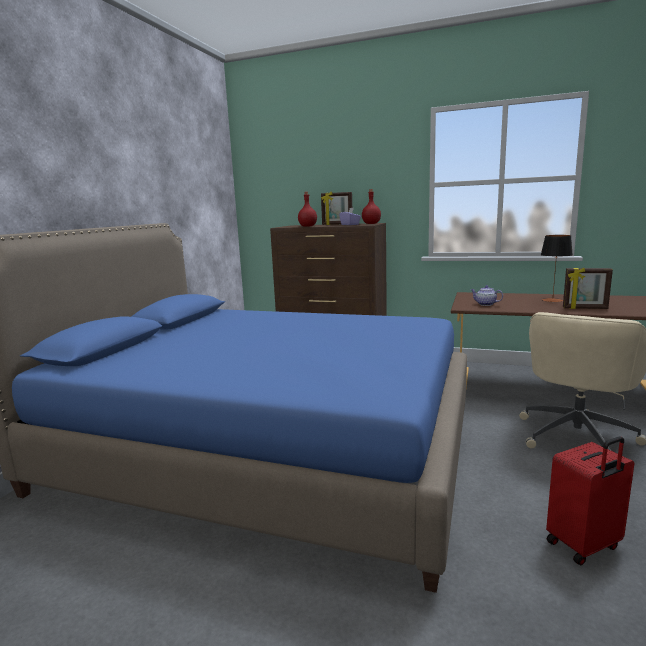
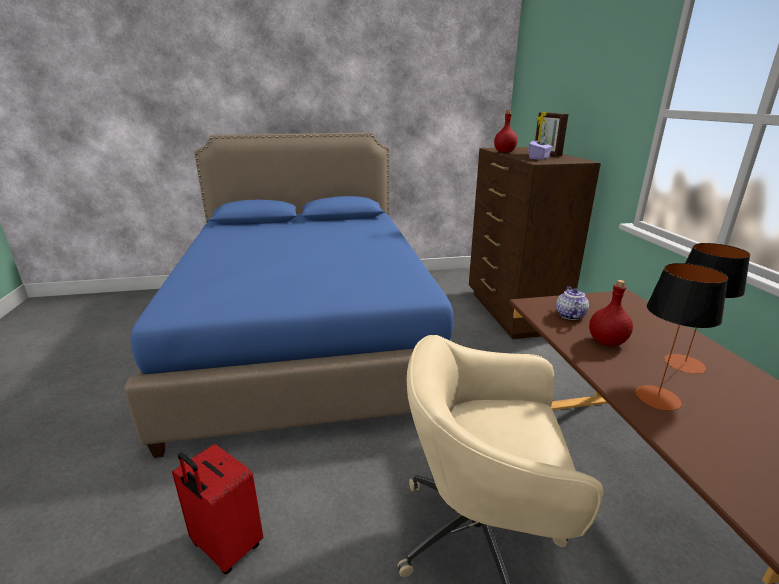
camera: 60 degrees right, 10 degrees up
(371, 224) = (563, 161): red bottle -> red bottle (607, 342)
(585, 308) = (657, 397): picture frame -> table lamp

